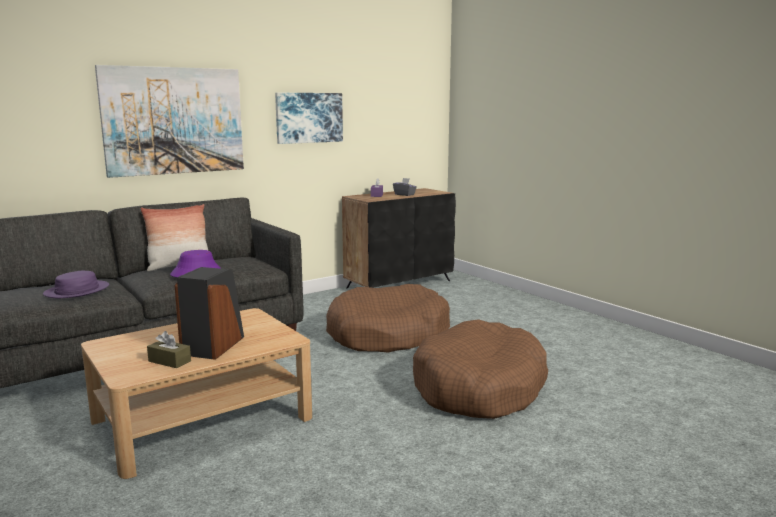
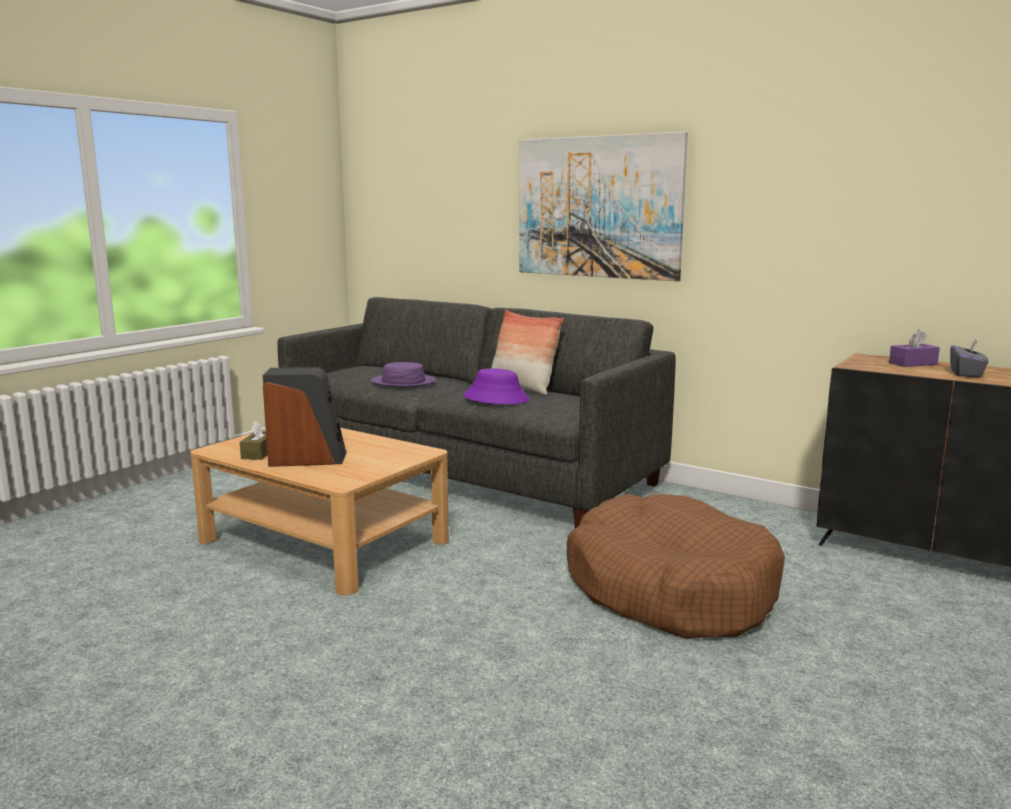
camera: 70 degrees right, 0 degrees up
(309, 117) = (805, 206): picture -> none
(479, 388) = (515, 708): brown dog bed -> none

